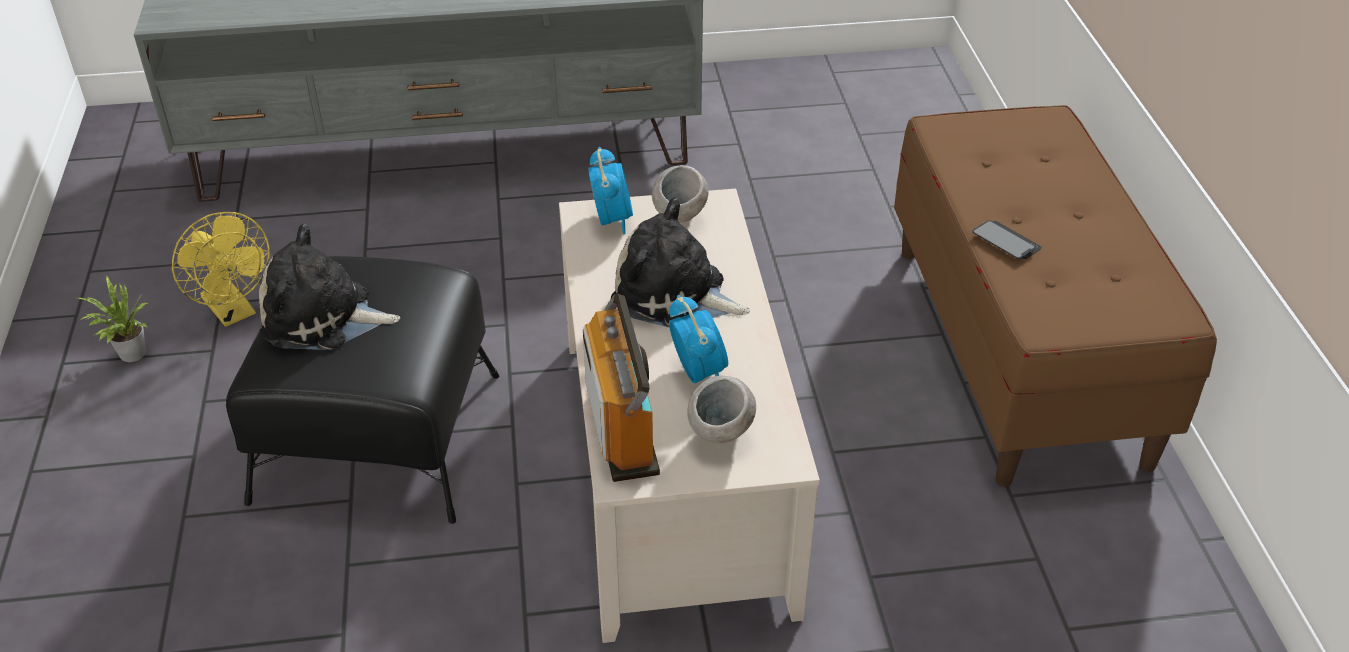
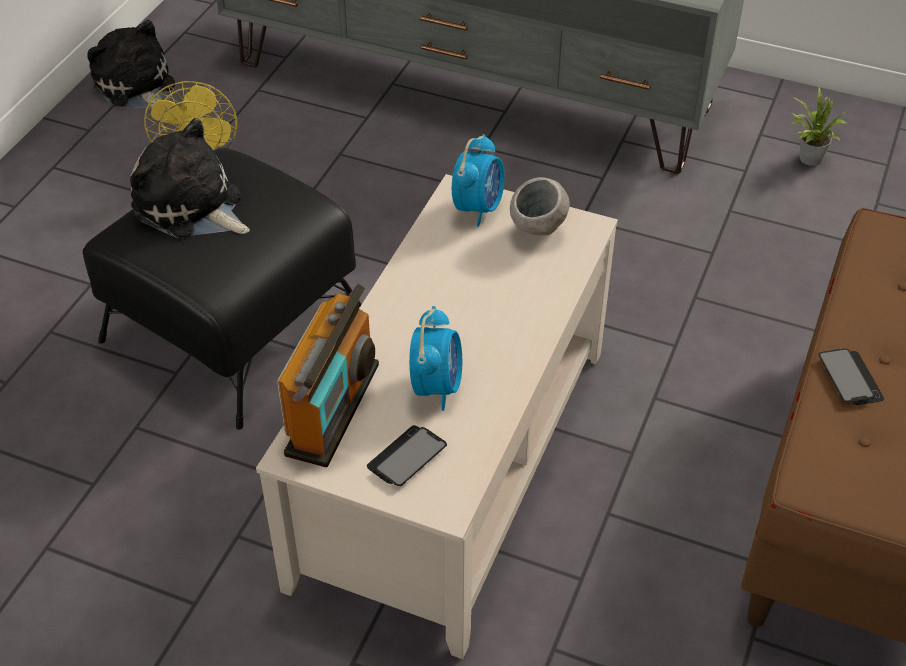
camera: 30 degrees right, 5 degrees up
(129, 355) = (103, 179): potted plant -> potted plant (807, 159)
(674, 295) = (475, 303): plush toy -> plush toy (136, 87)
(720, 437) = (407, 457): grey bowl -> phone

